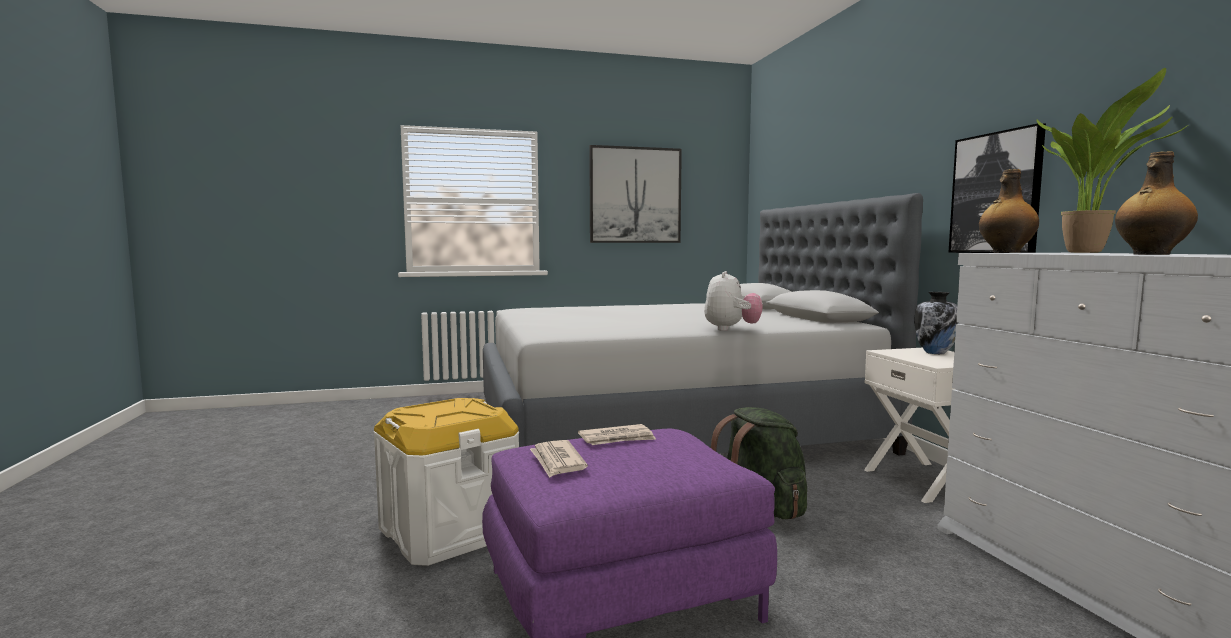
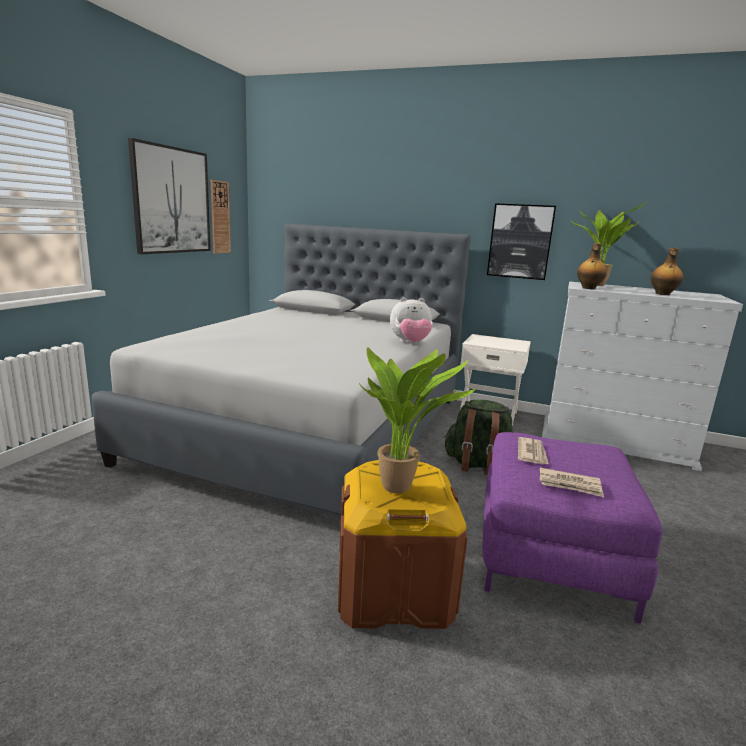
camera: 55 degrees left, 10 degrees up
(437, 412) = (401, 487): none -> potted plant
(449, 531) = (393, 589): white storage box -> brown storage box
(700, 210) = (220, 217): none -> wall clock
(731, 329) = (410, 343): plush toy -> plush toy turned 120 degrees clockwise
(935, 353) = (489, 339): vase -> none

